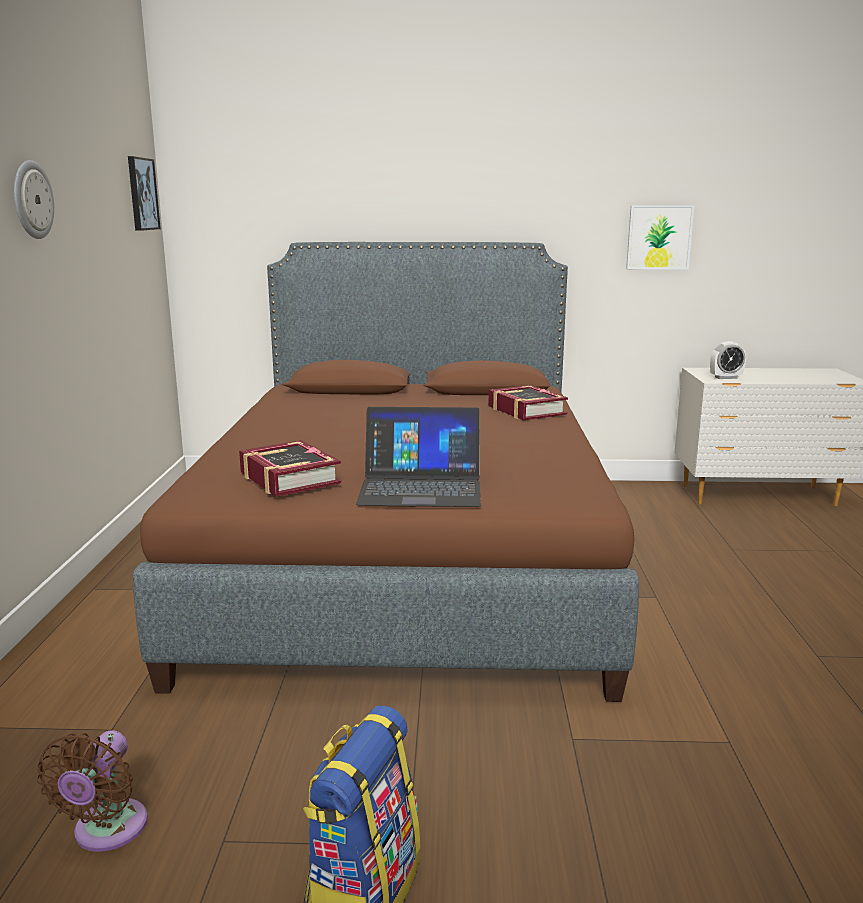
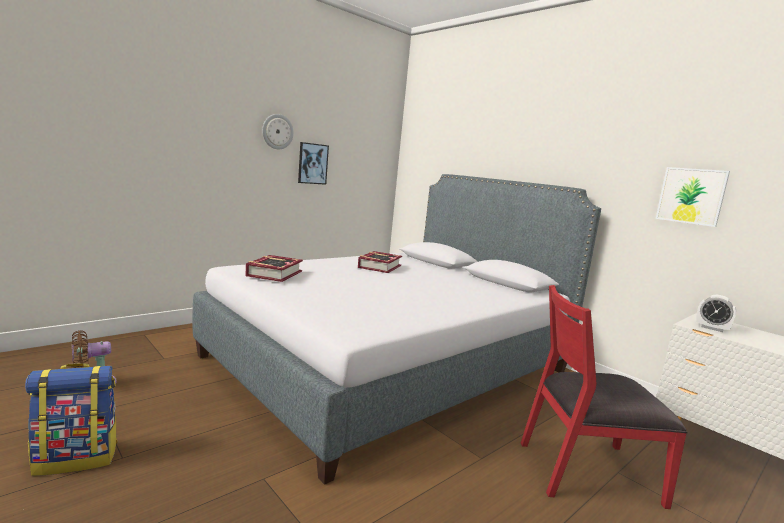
camera: 45 degrees right, 5 degrees down
(142, 194) = (380, 142): picture -> picture (312, 163)
(405, 559) = (391, 363): brown bed -> grey bed
(421, 487) = (307, 296): laptop -> none
(526, 410) = (490, 295): book -> book (379, 266)
(719, 561) = (586, 471): none -> red chair

